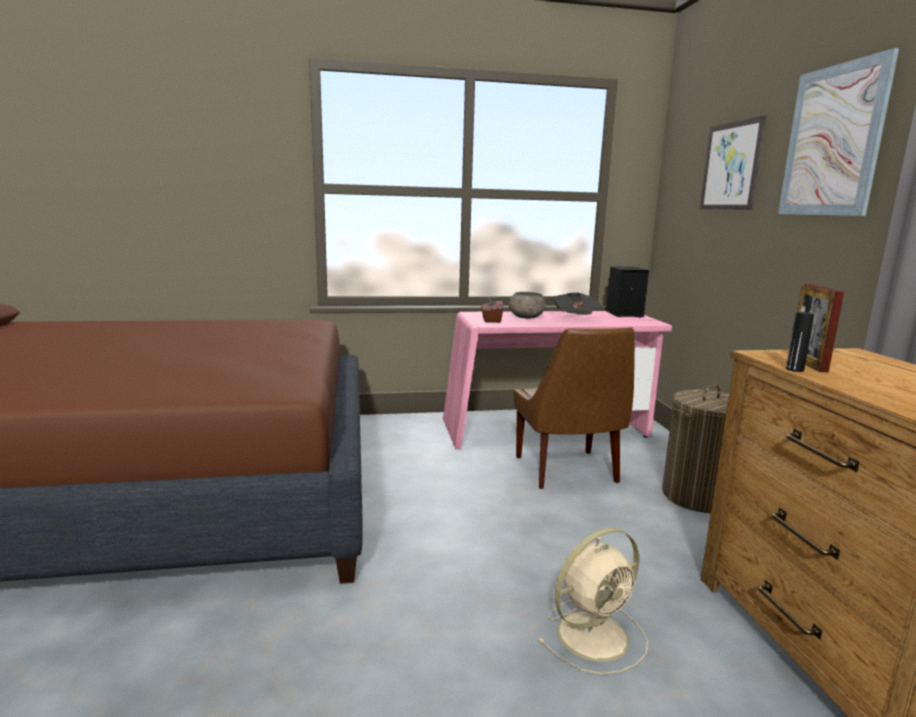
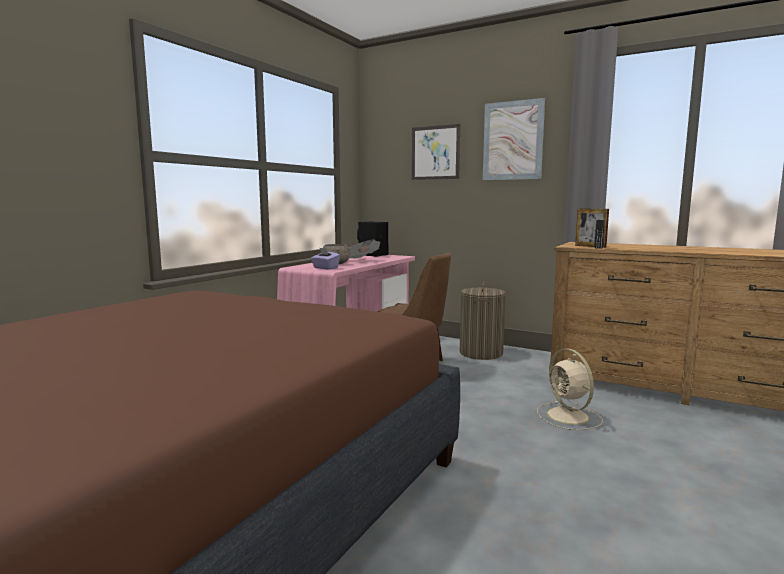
camera: 50 degrees left, 5 degrees down
(491, 320) = (325, 268): brown tissue box -> purple tissue box
(595, 634) = (569, 417): beige fan -> beige fan turned 150 degrees clockwise

